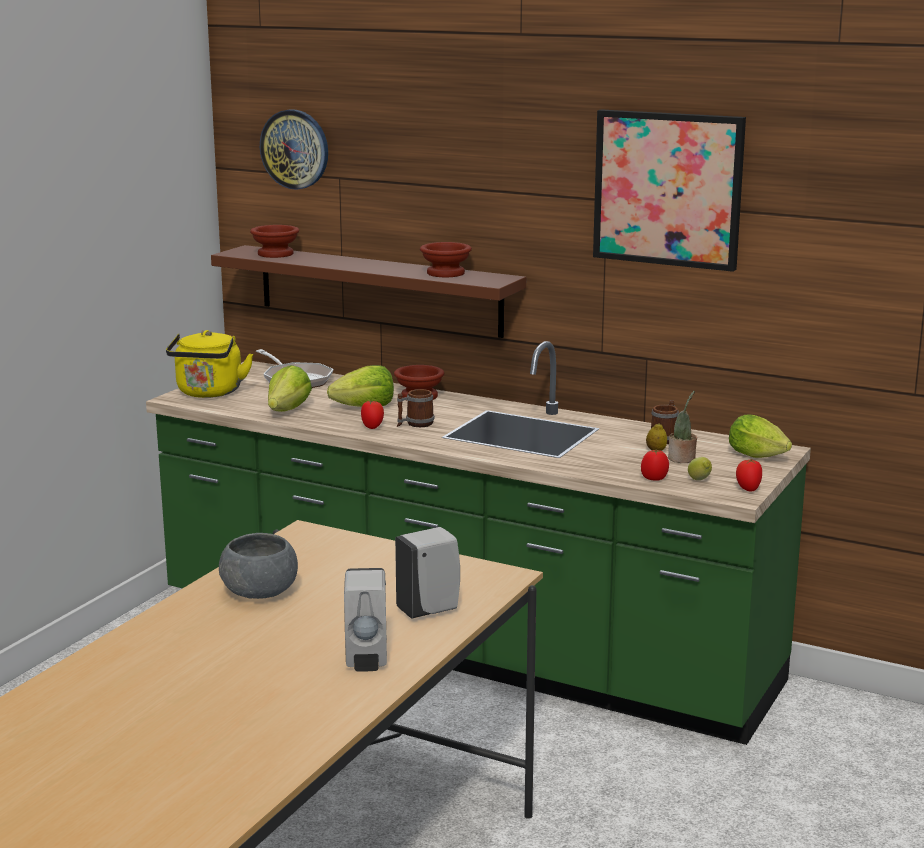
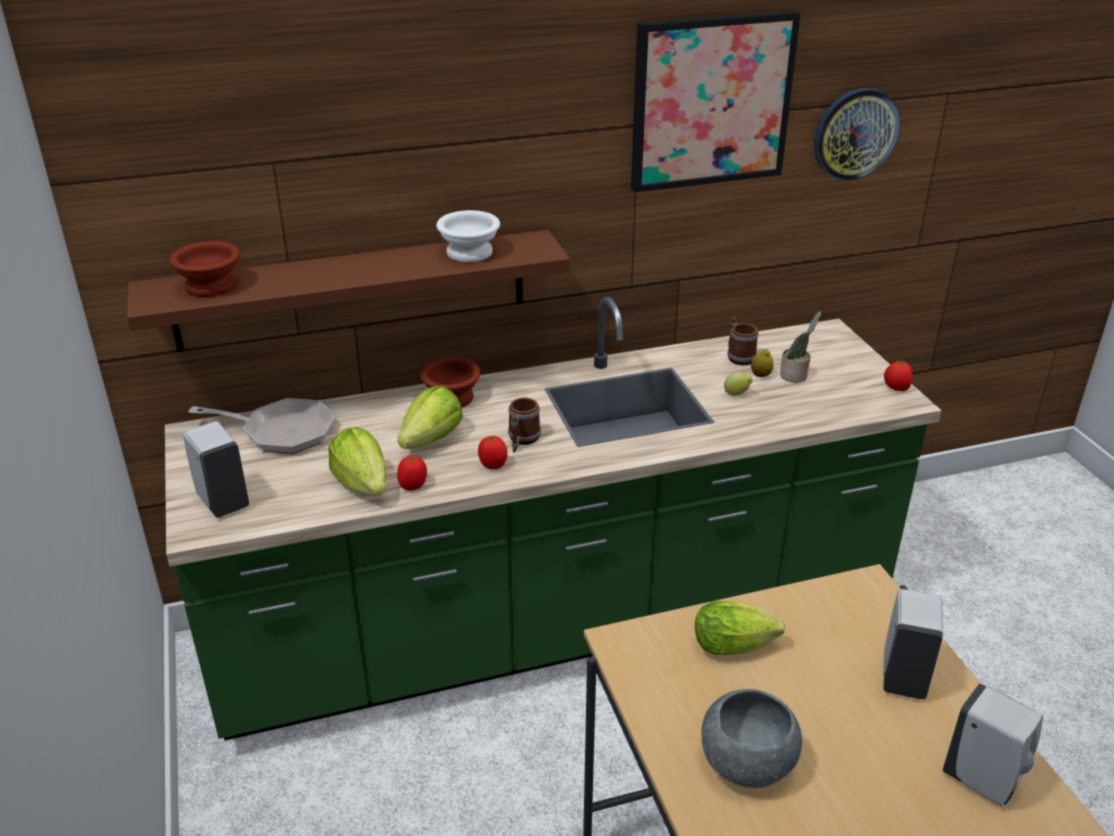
camera: 45 degrees left, 15 degrees up
(209, 393) = (222, 501): yellow kettle -> white soap dispenser
(295, 149) = (198, 136): wall clock -> wall clock (855, 134)
(447, 273) = (471, 252): brown bowl -> white bowl
(654, 479) = (822, 411): tomato -> tomato (413, 486)
(700, 480) = (851, 396): lemon -> lemon (737, 394)
(760, 457) = (834, 346): lettuce -> lettuce (737, 646)

